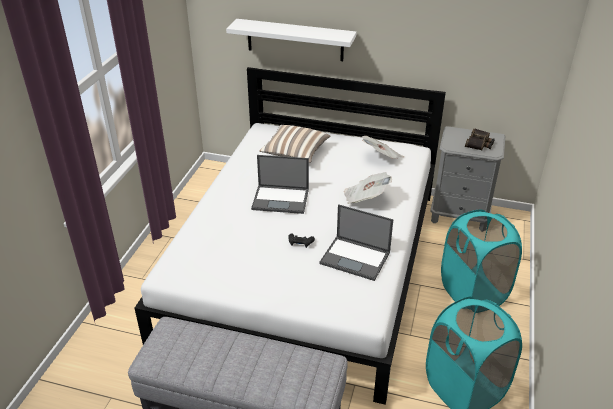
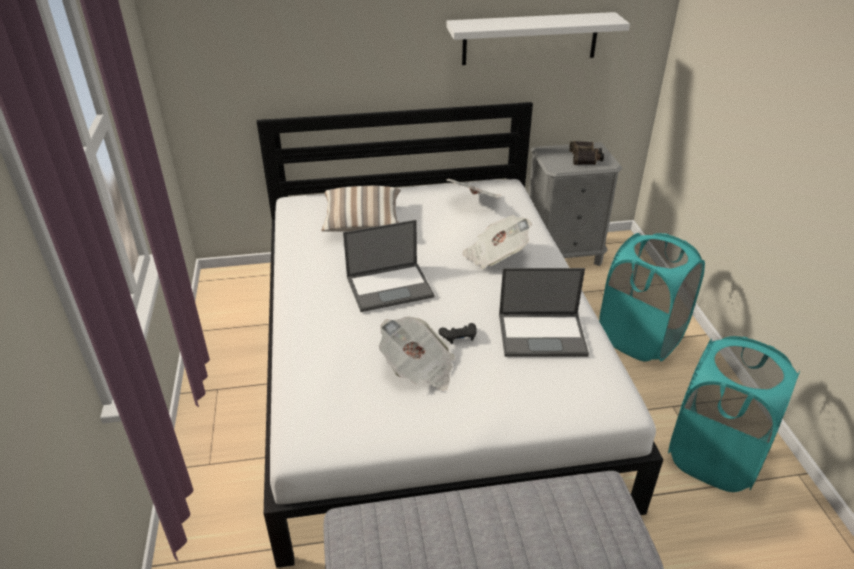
camera: 25 degrees left, 0 degrees up
(261, 254) = (418, 368): none -> newspaper
(295, 40) = (322, 68): white shelf -> white shelf (530, 38)

